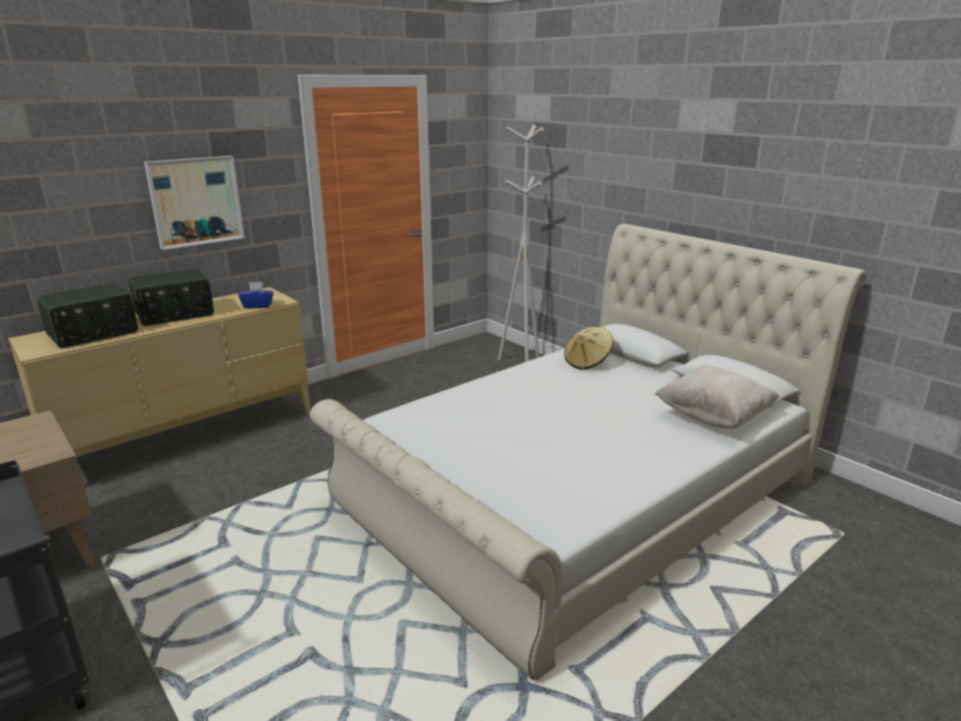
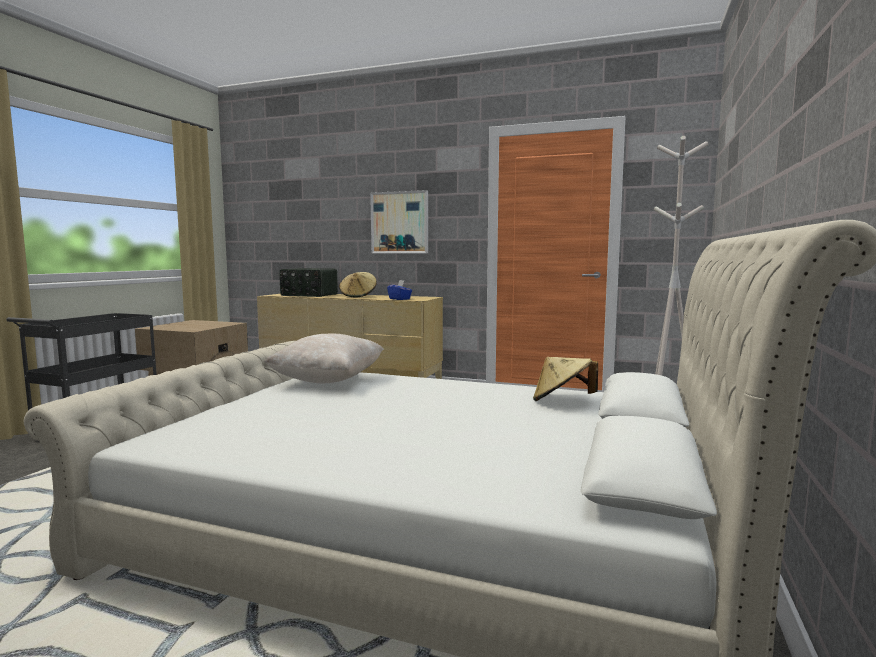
camera: 60 degrees right, 15 degrees down
(175, 314) = (358, 296): radio -> beige hat
(713, 417) = (506, 477): beige pillow -> beige pillow (328, 381)

